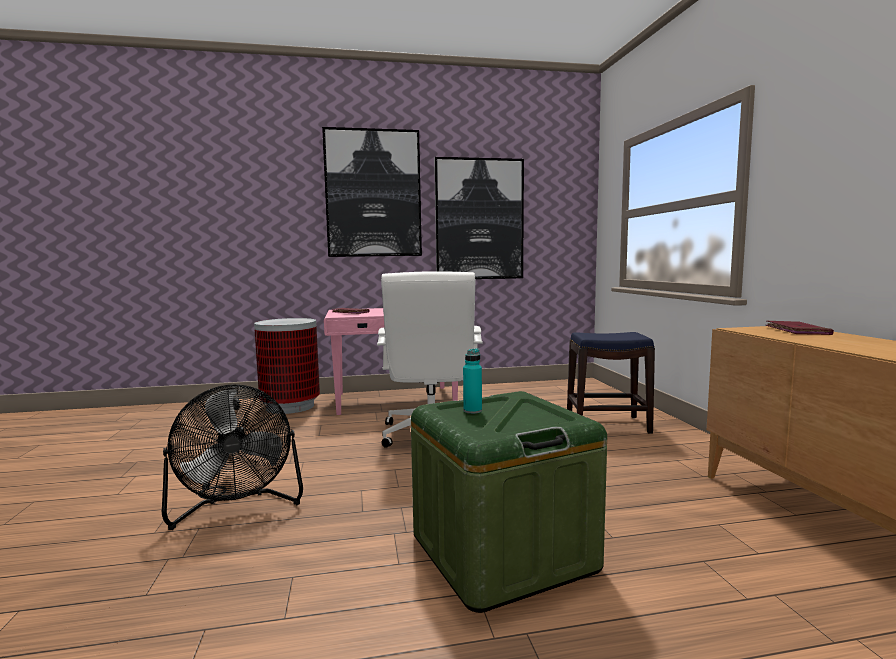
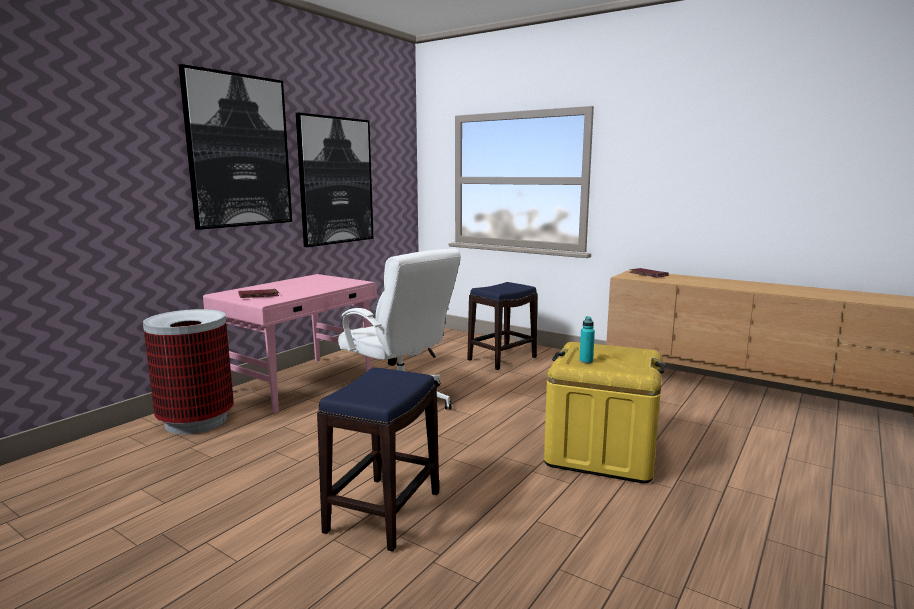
camera: 45 degrees left, 5 degrees up
(232, 506) = (384, 512): black fan -> stool
(502, 552) = (601, 452): green storage box -> yellow storage box

